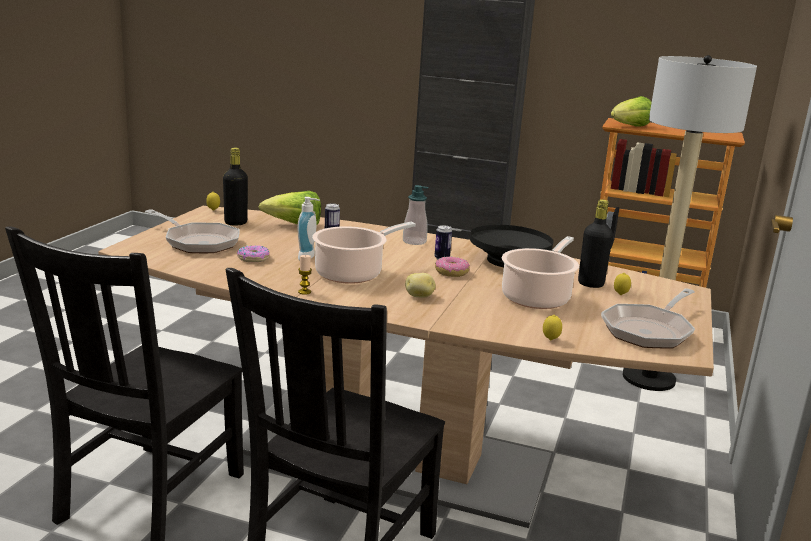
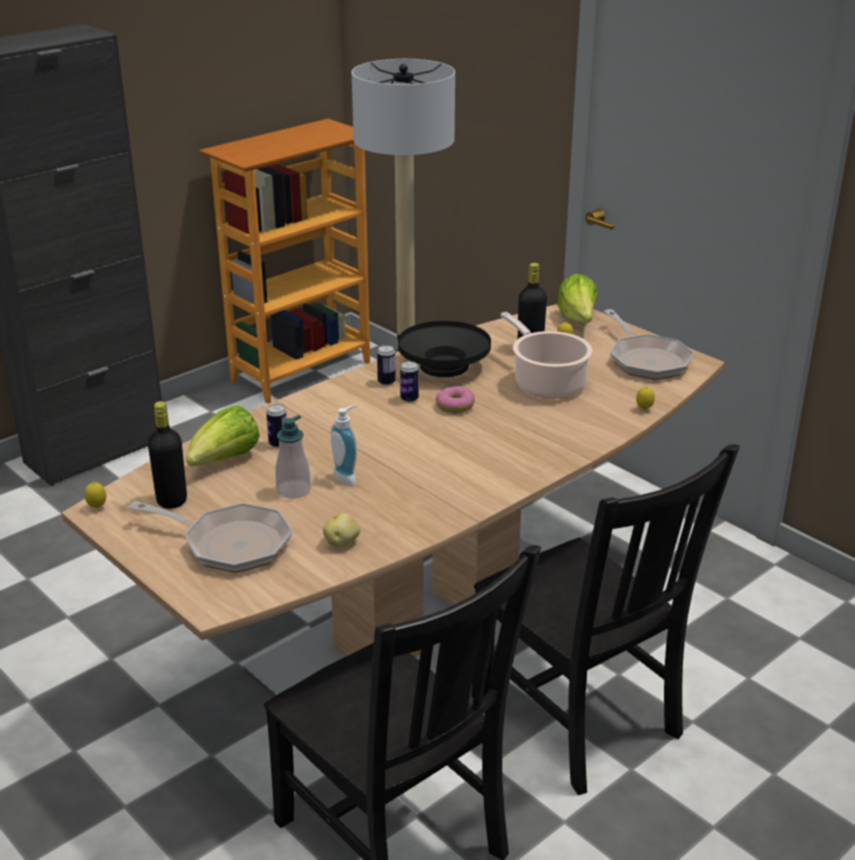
camera: 60 degrees left, 10 degrees up
(198, 242) = (229, 544): frying pan -> frying pan turned 45 degrees clockwise
(253, 258) = (324, 515): donut -> none
(304, 292) = (455, 505): candle -> none
(352, 273) = (419, 463): cooking pot -> none
(414, 241) = (344, 399): soap dispenser -> soap dispenser (293, 490)
(419, 296) = (508, 442): potato -> potato (342, 543)
(456, 249) = (386, 382): none -> can
(630, 127) = (259, 156): lettuce -> lettuce (578, 320)

